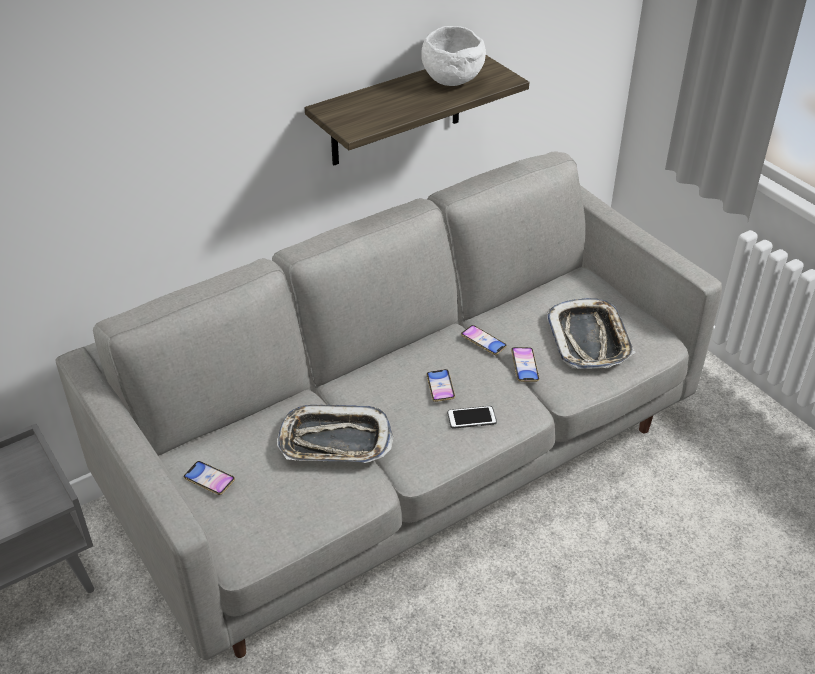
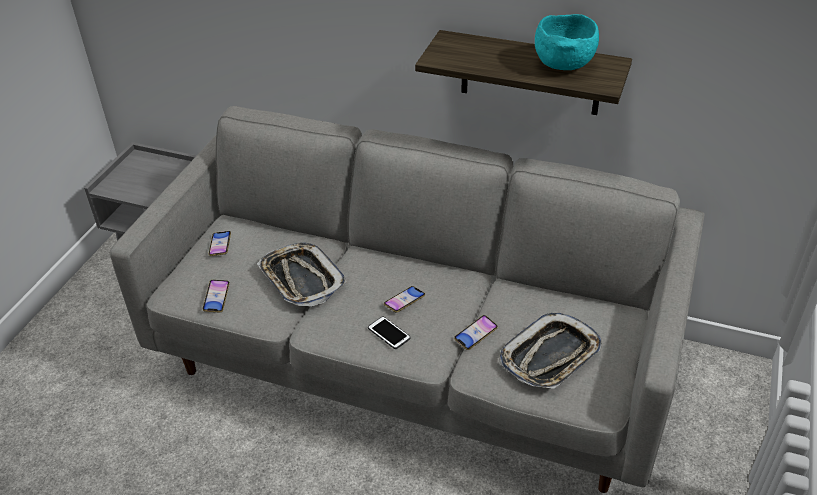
camera: 55 degrees right, 0 degrees up
(450, 80) = (563, 64): white bowl -> turquoise bowl
(483, 342) = (478, 298): phone -> phone (216, 298)

